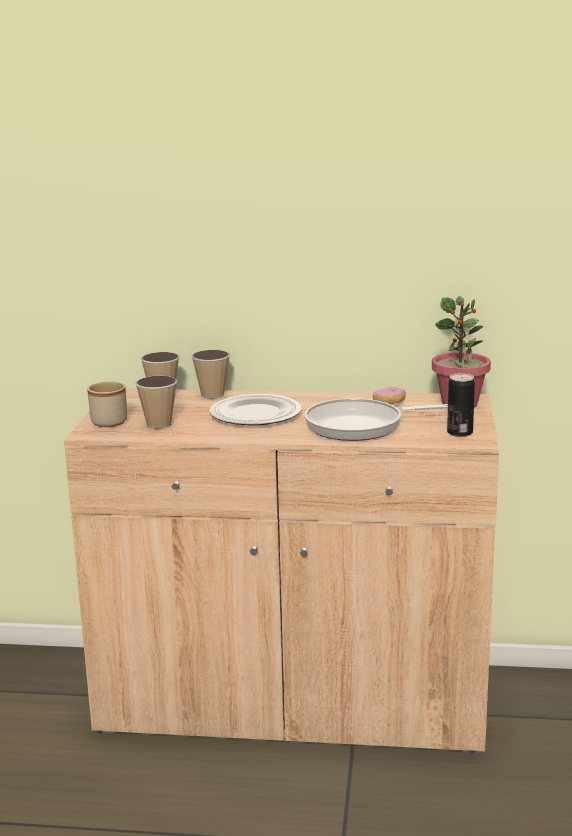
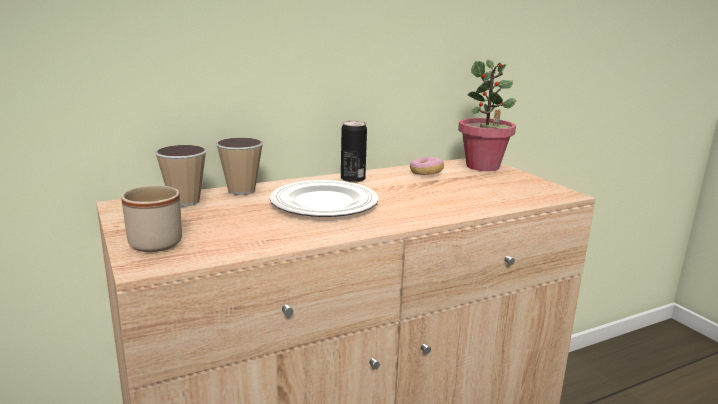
camera: 35 degrees left, 0 degrees up
(159, 424) = (229, 234): cup -> none
(360, 426) = (446, 197): frying pan -> none
(460, 433) = (537, 189): can -> can (353, 179)

